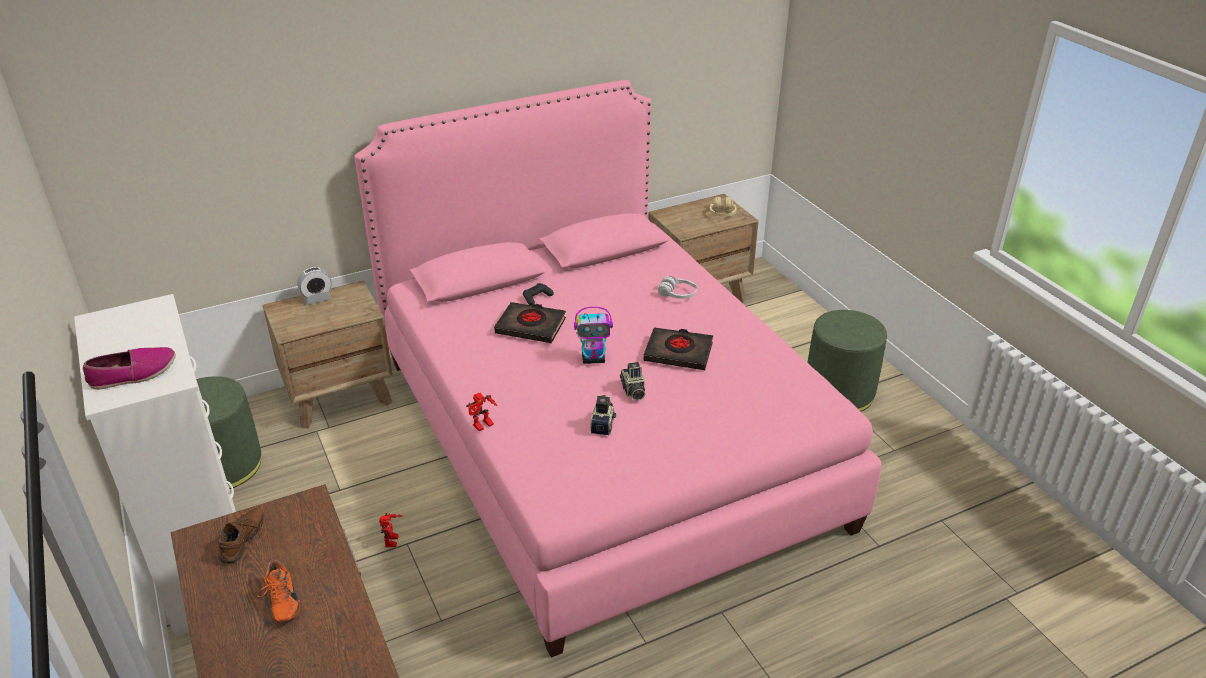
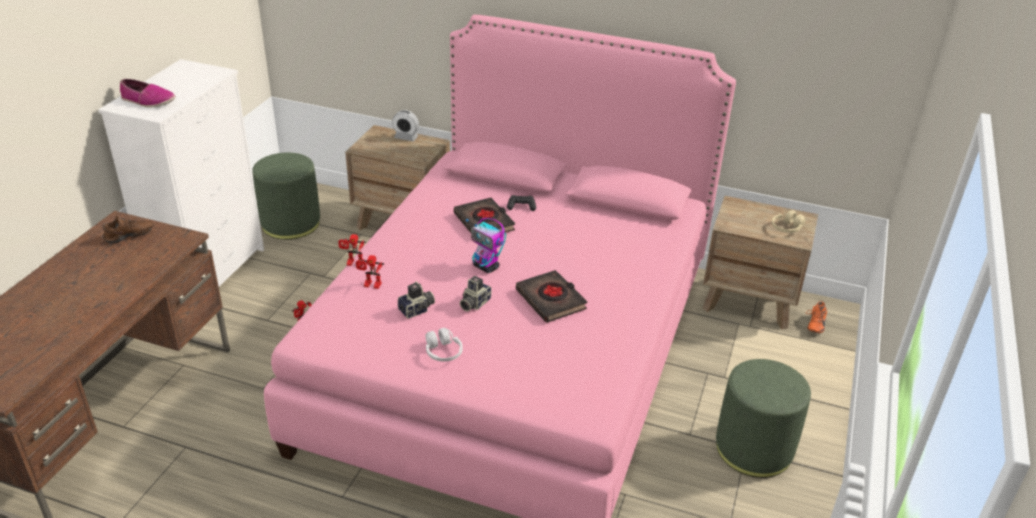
camera: 45 degrees right, 0 degrees up
(281, 603) = (93, 277): orange shoe -> orange shoe (814, 324)
(530, 433) = (370, 286): none -> toy robot
(677, 294) = (624, 261): white headphones -> white headphones (443, 352)

